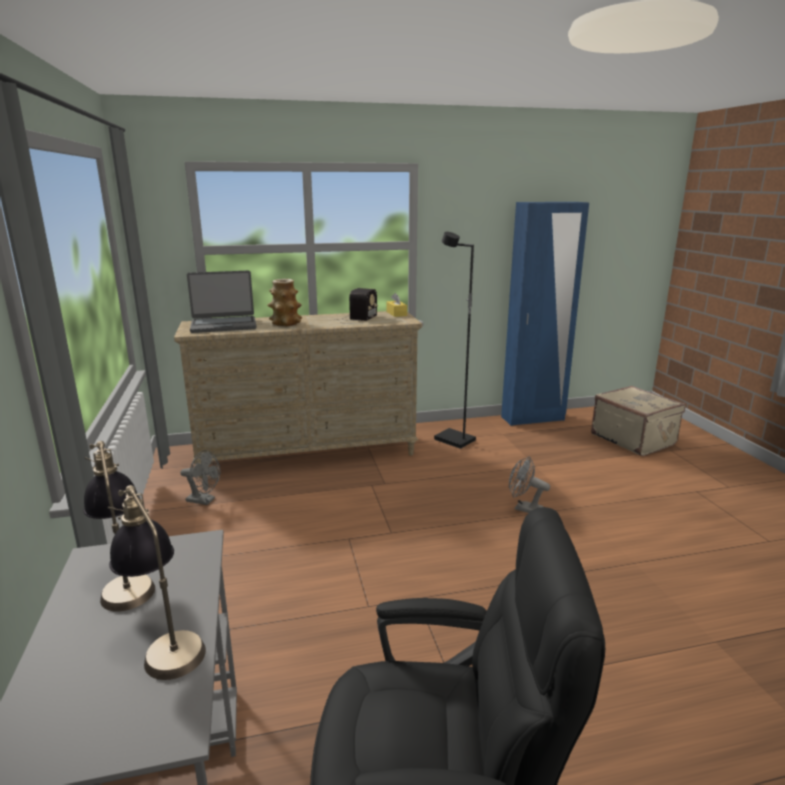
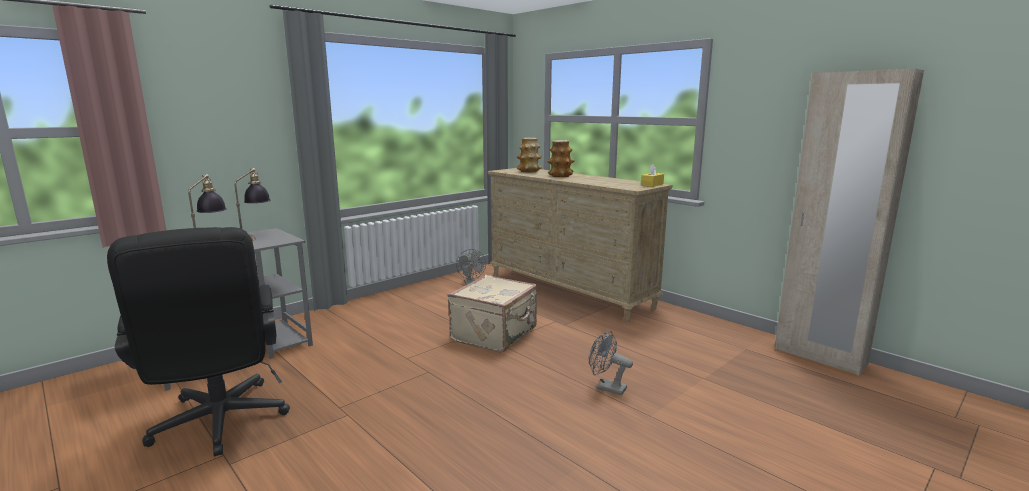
camera: 60 degrees right, 5 degrees down
(223, 325) = (529, 171): laptop -> vase
(357, 319) = (609, 182): radio -> none
(453, 440) = (685, 331): black floor lamp -> none
(524, 508) = (606, 388): grey fan -> grey fan turned 60 degrees counterclockwise
(533, 419) = (819, 356): blue wardrobe -> beige wardrobe
(633, 439) = (907, 431): beige suitcase -> beige suitcase (495, 334)

